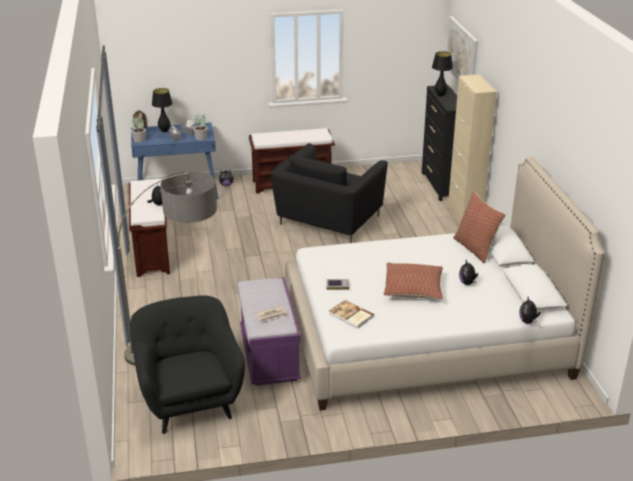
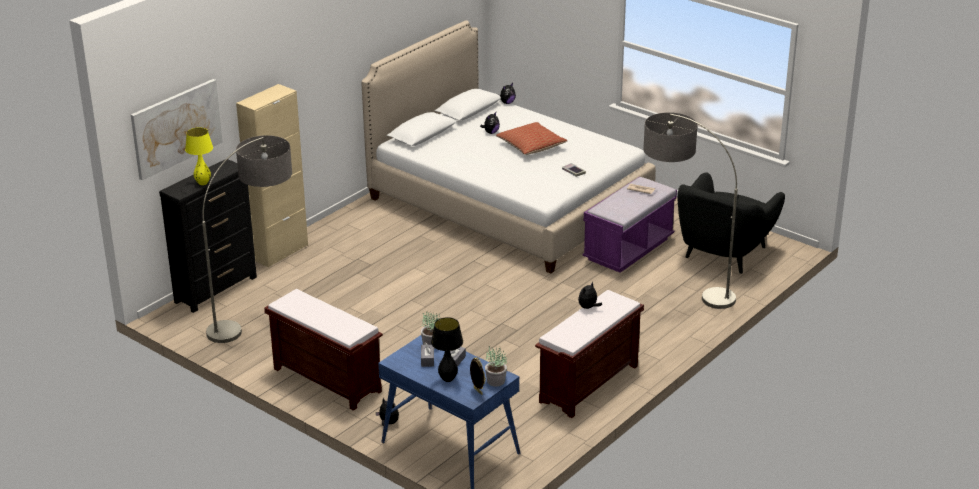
camera: 130 degrees left, 0 degrees up
(328, 221) = (385, 318): black armchair -> none
(350, 315) = (601, 153): book -> none
(386, 187) = (260, 318): none -> floor lamp
(440, 95) = (203, 183): black table lamp -> yellow table lamp
(476, 248) = (434, 144): pillow -> none

